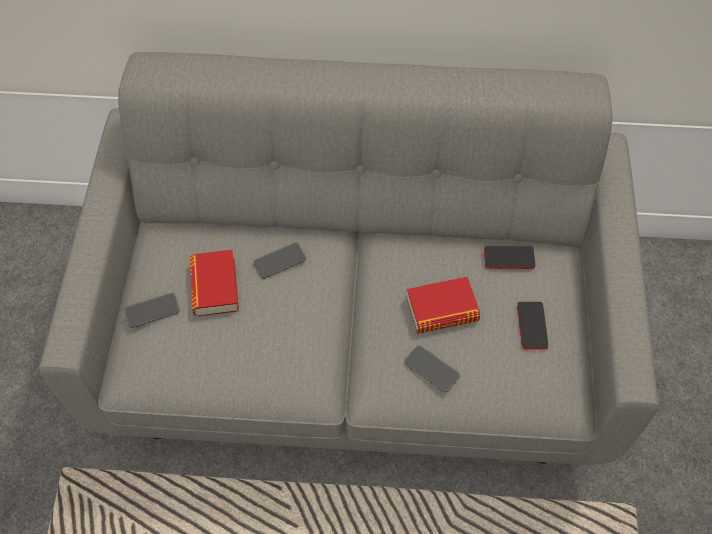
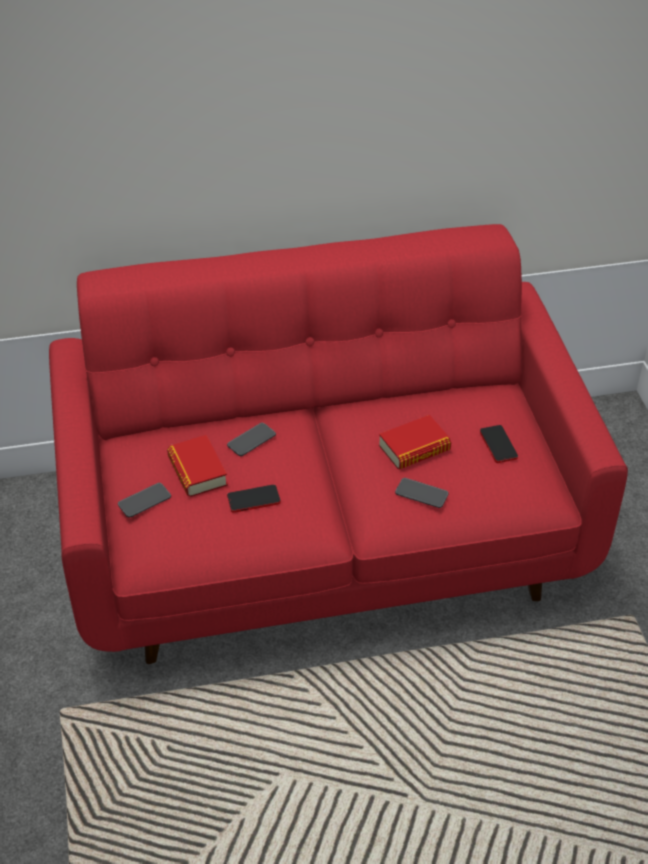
camera: 15 degrees left, 15 degrees down
(357, 341) = (324, 538): grey sofa -> red sofa
(509, 258) = (459, 399): phone -> phone (253, 499)

